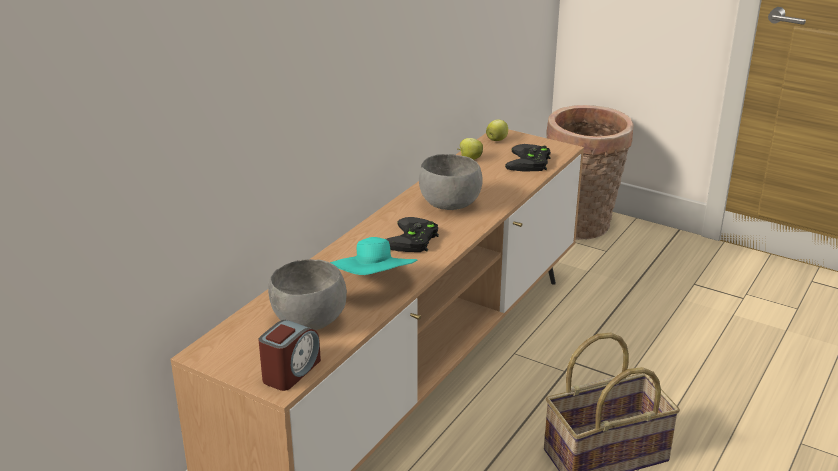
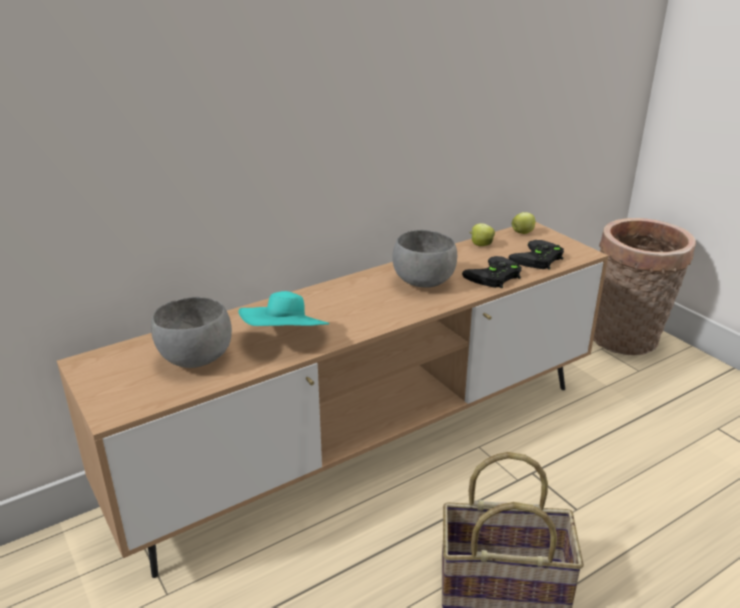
camera: 25 degrees right, 0 degrees up
(291, 371) = (133, 401): alarm clock -> none
(412, 240) = (358, 307): black game controller -> black game controller (494, 277)

